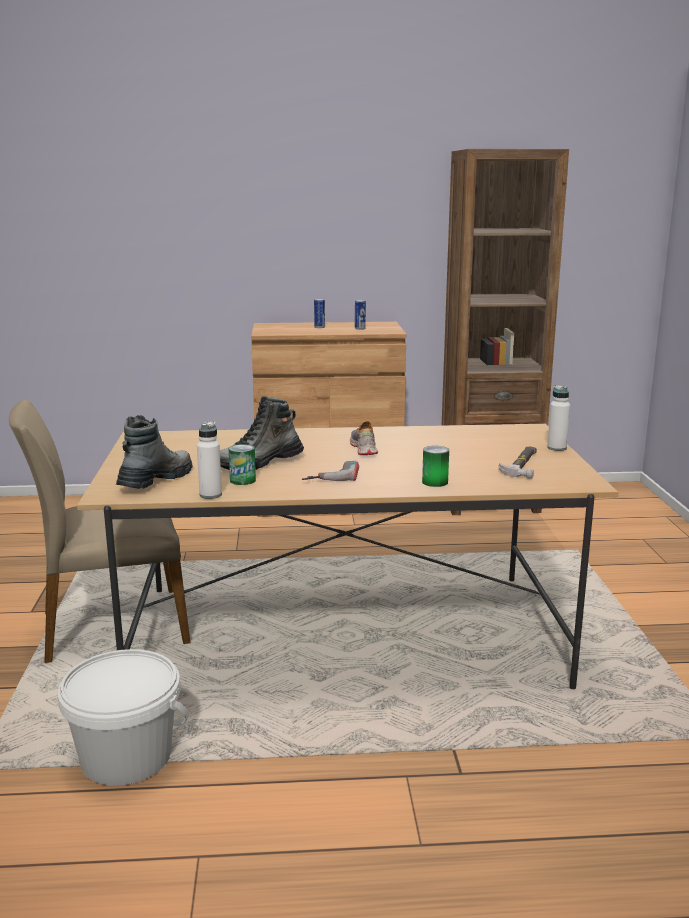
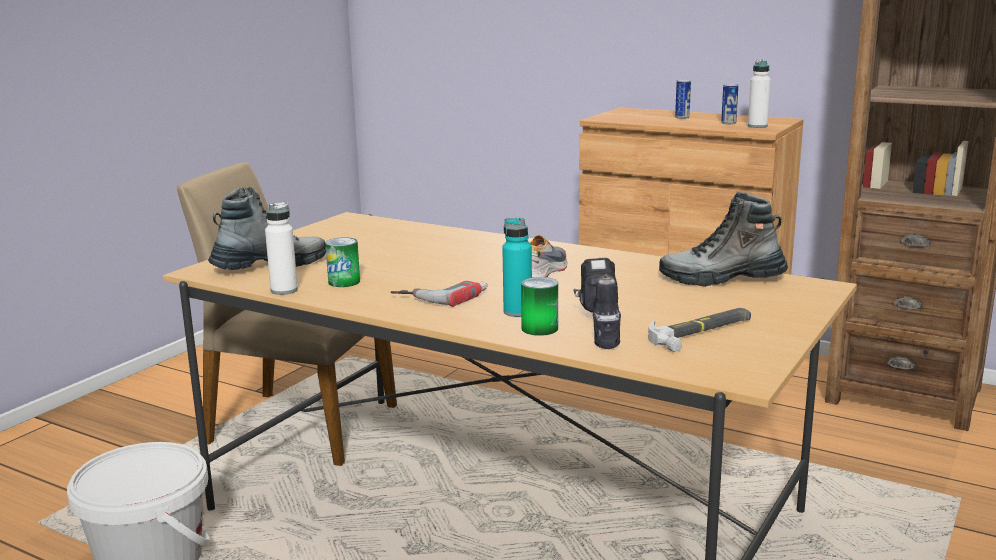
camera: 35 degrees right, 0 degrees up
(259, 463) = (399, 267): boot -> boot (722, 279)
(401, 475) = (517, 312): none -> turquoise bottle
(466, 475) = (597, 329): none -> power drill
(557, 448) = (800, 320): white bottle -> white bottle (757, 126)

